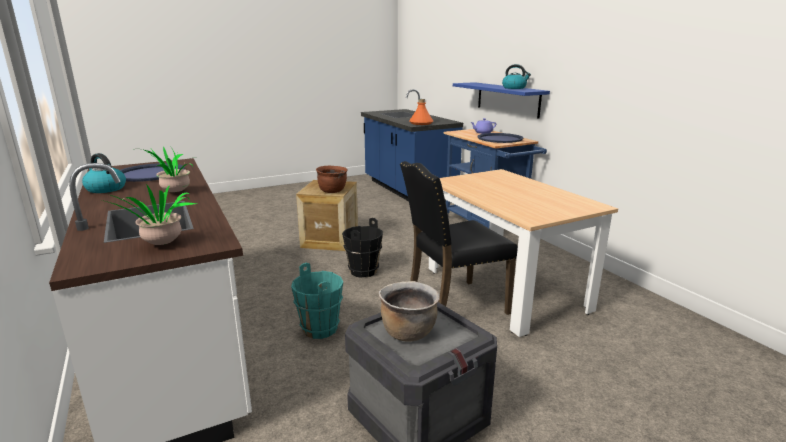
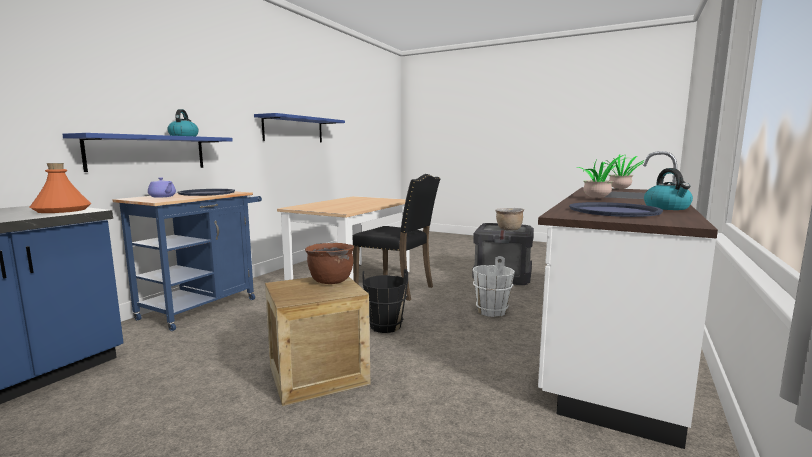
camera: 125 degrees left, 10 degrees down
(320, 329) = (491, 311): turquoise bucket -> white bucket
(665, 85) = (293, 129): none -> blue shelf

